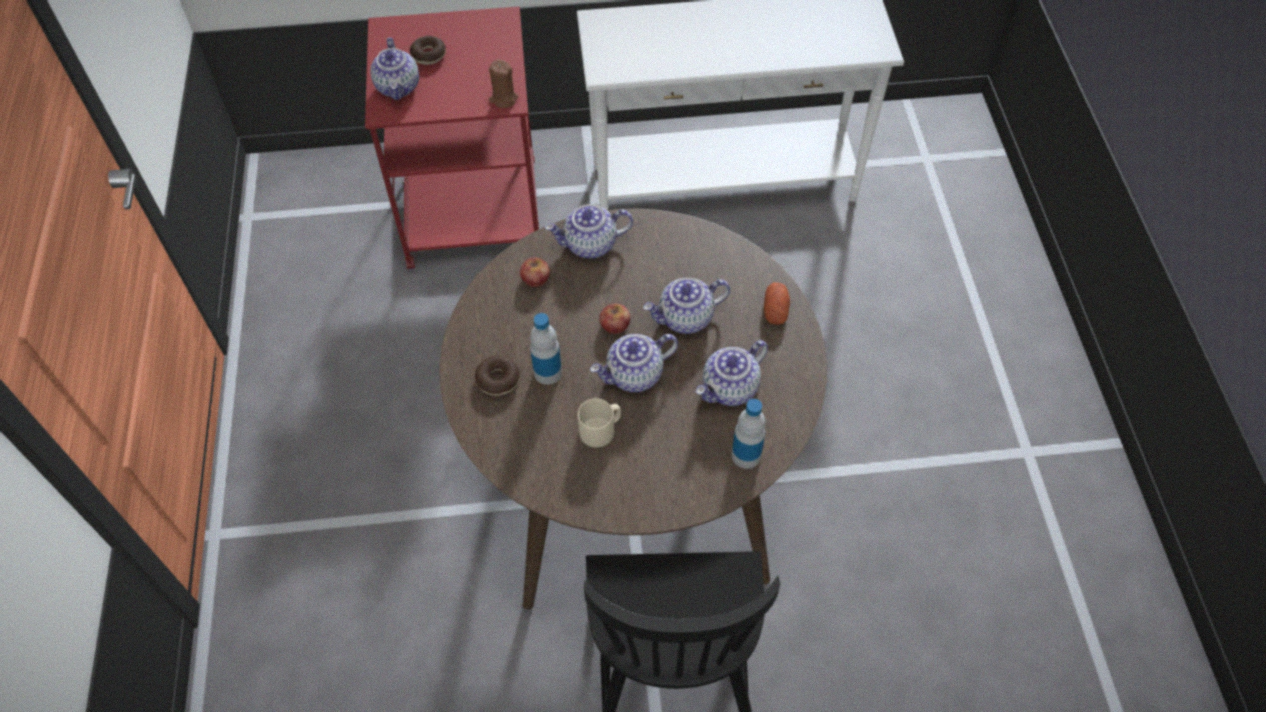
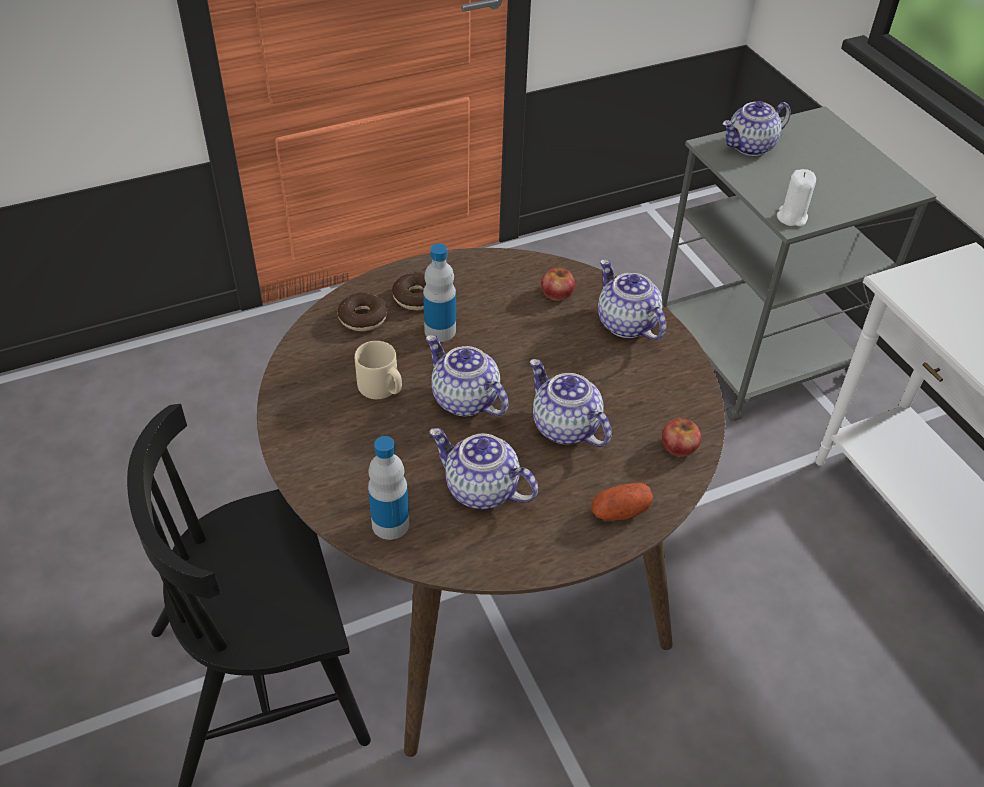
camera: 70 degrees right, 10 degrees down
(429, 55) = (809, 154): donut -> donut (363, 318)
(475, 213) = (755, 354): red cart -> grey cart
(503, 99) = (791, 217): brown candle -> white candle
(615, 325) = (526, 368): apple -> apple (679, 446)

